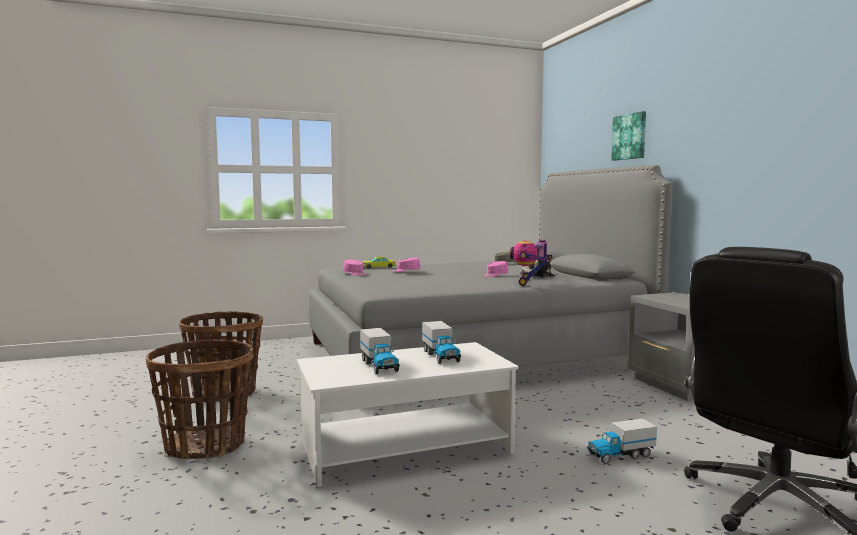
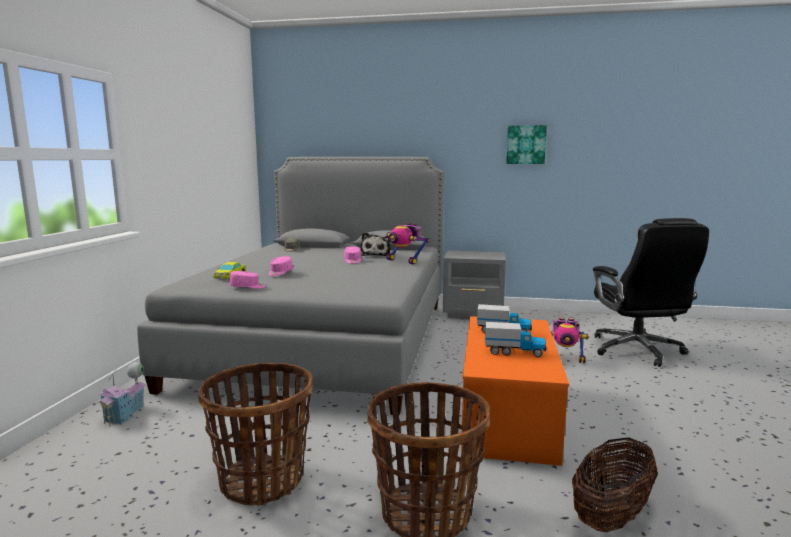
camera: 60 degrees left, 5 degrees up
(234, 521) = (611, 516): none -> basket
(282, 347) = (126, 414): none -> toy house
(407, 447) = (507, 414): white coffee table -> orange coffee table
(620, 455) = (564, 359): toy truck -> toy robot
(630, 136) = (386, 131): picture -> picture (526, 144)

